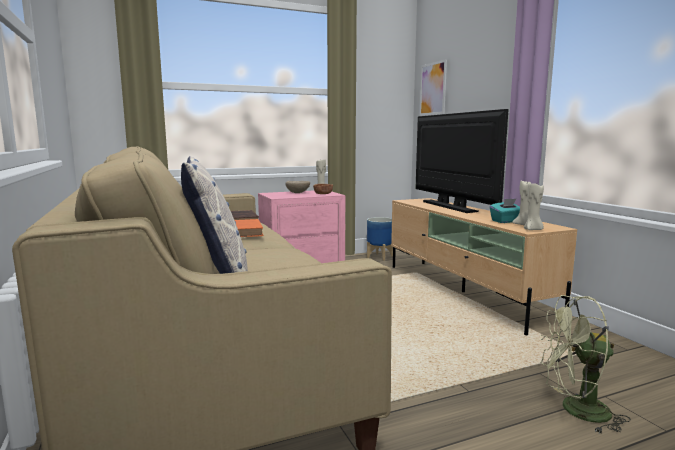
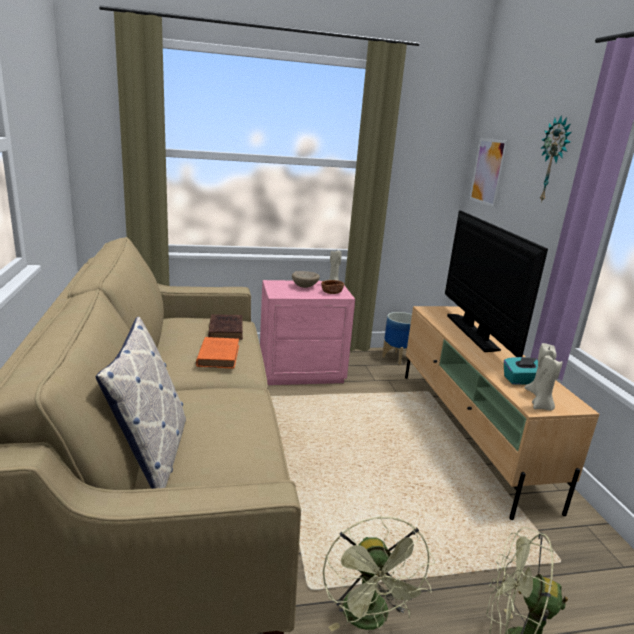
camera: 10 degrees right, 10 degrees up
(445, 414) = (370, 620): none -> green fan
(490, 59) = (554, 160): none -> wall clock

